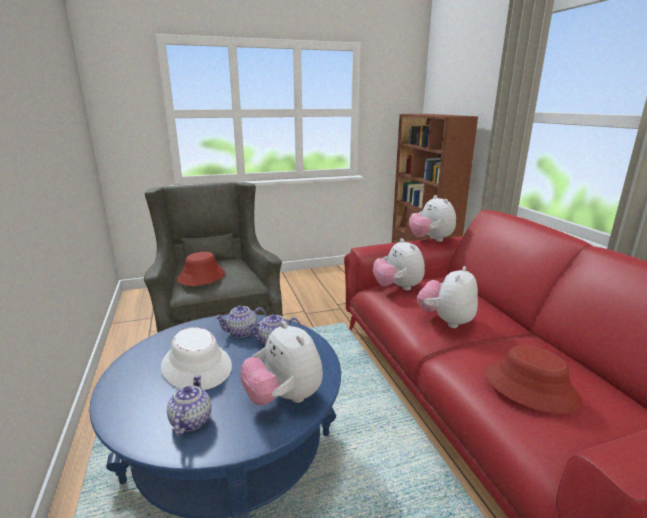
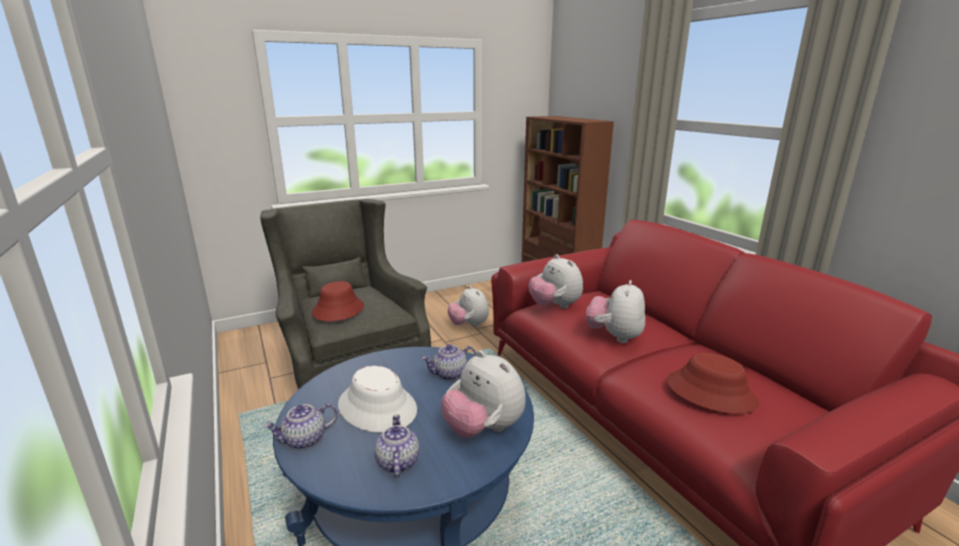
camera: 10 degrees left, 0 degrees up
(242, 332) = (410, 367): teapot -> teapot (304, 440)
(430, 239) = (578, 253): plush toy -> plush toy (469, 325)

